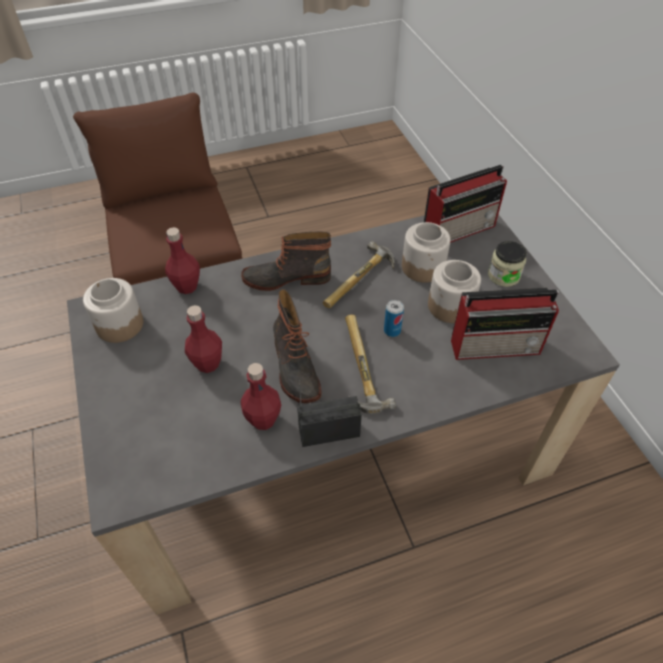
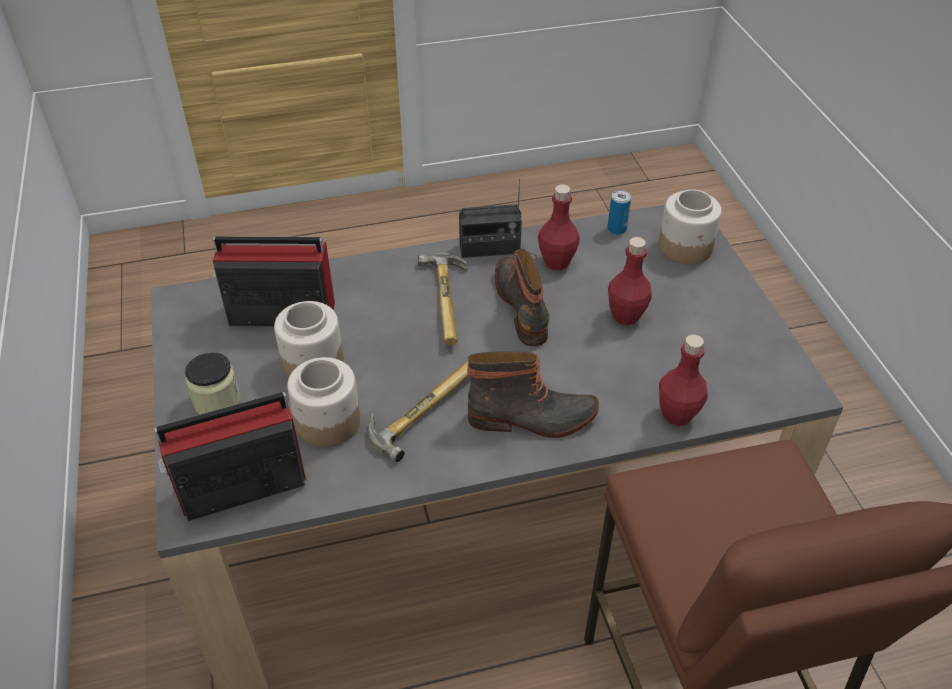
camera: 175 degrees left, 5 degrees down
(119, 324) = (752, 367): jar -> jar (685, 247)
(392, 330) = (399, 338): can -> can (616, 229)

